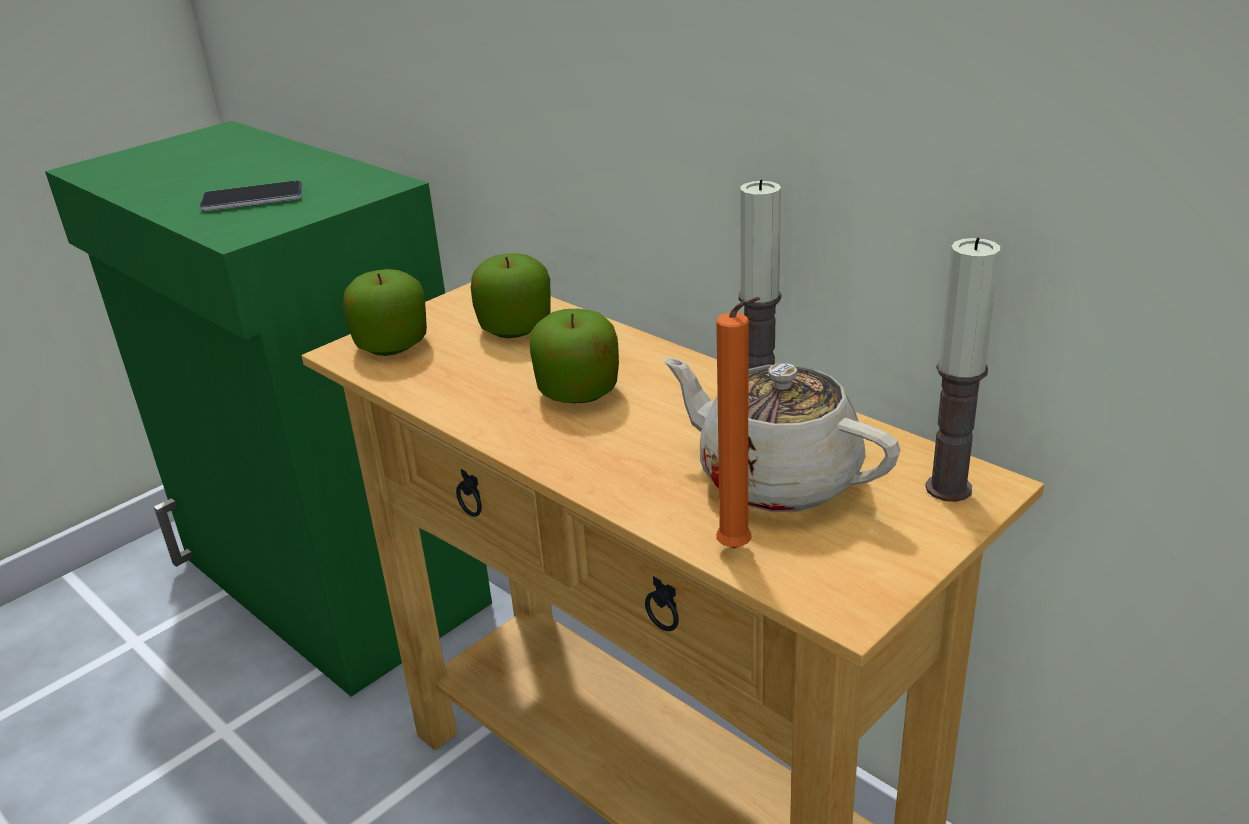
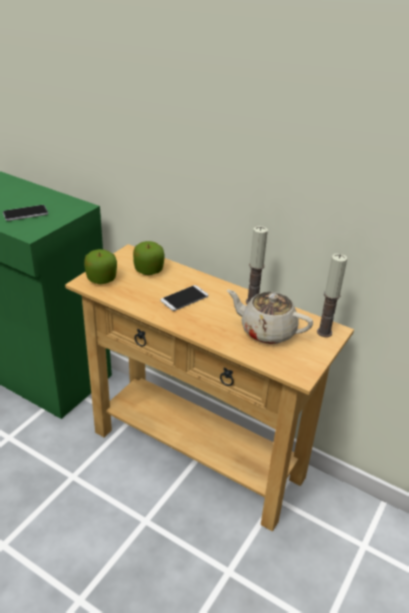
camera: 15 degrees left, 5 degrees up
(578, 392) = (184, 298): apple -> phone
(738, 551) = (261, 358): orange candle -> none

